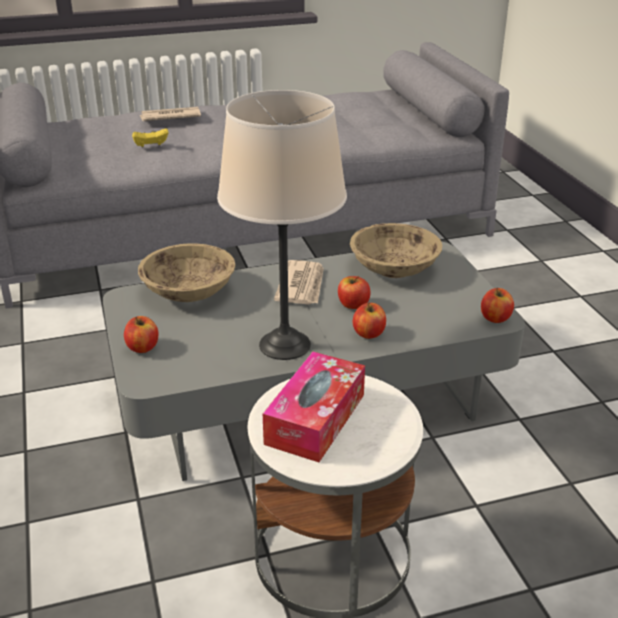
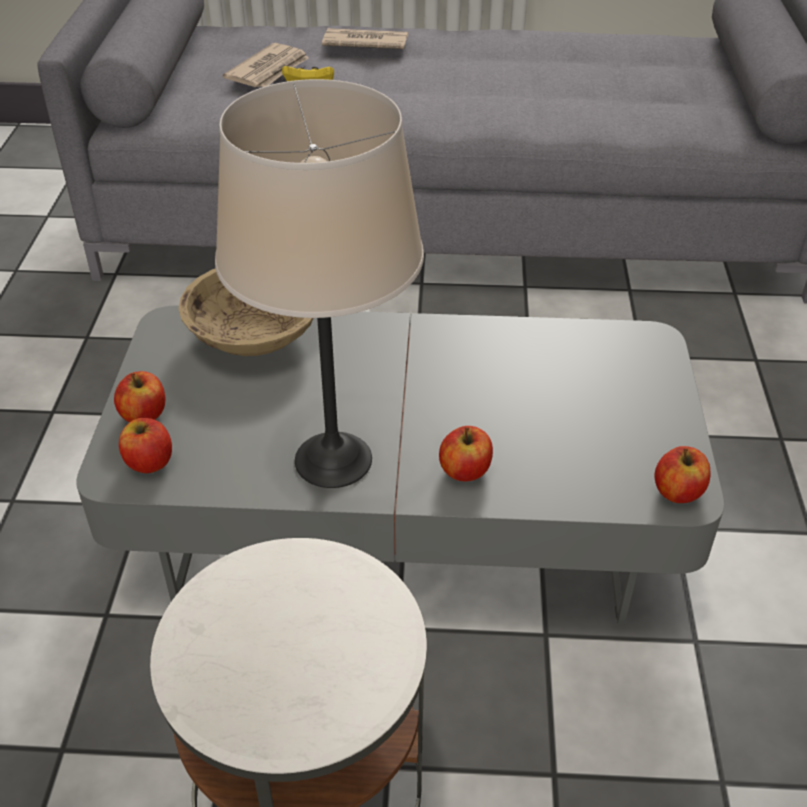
camera: 20 degrees right, 10 degrees up
(302, 285) = (415, 360): newspaper -> newspaper (269, 70)
(315, 419) = (262, 628): tissue box -> none
(353, 304) = (470, 412): apple -> apple (149, 462)
(394, 269) = (567, 360): beige bowl -> none

